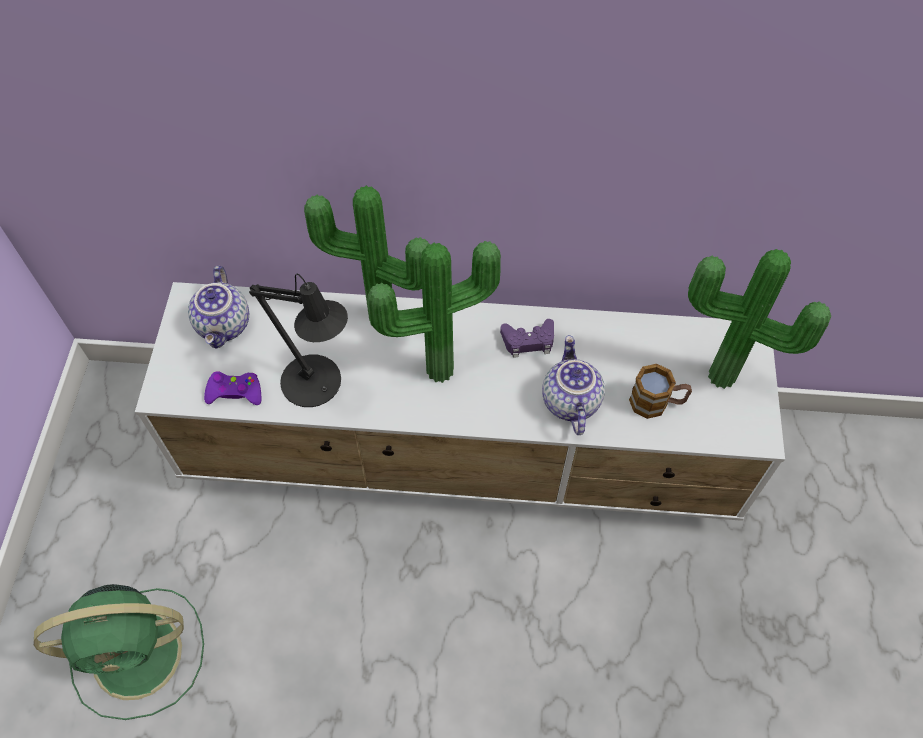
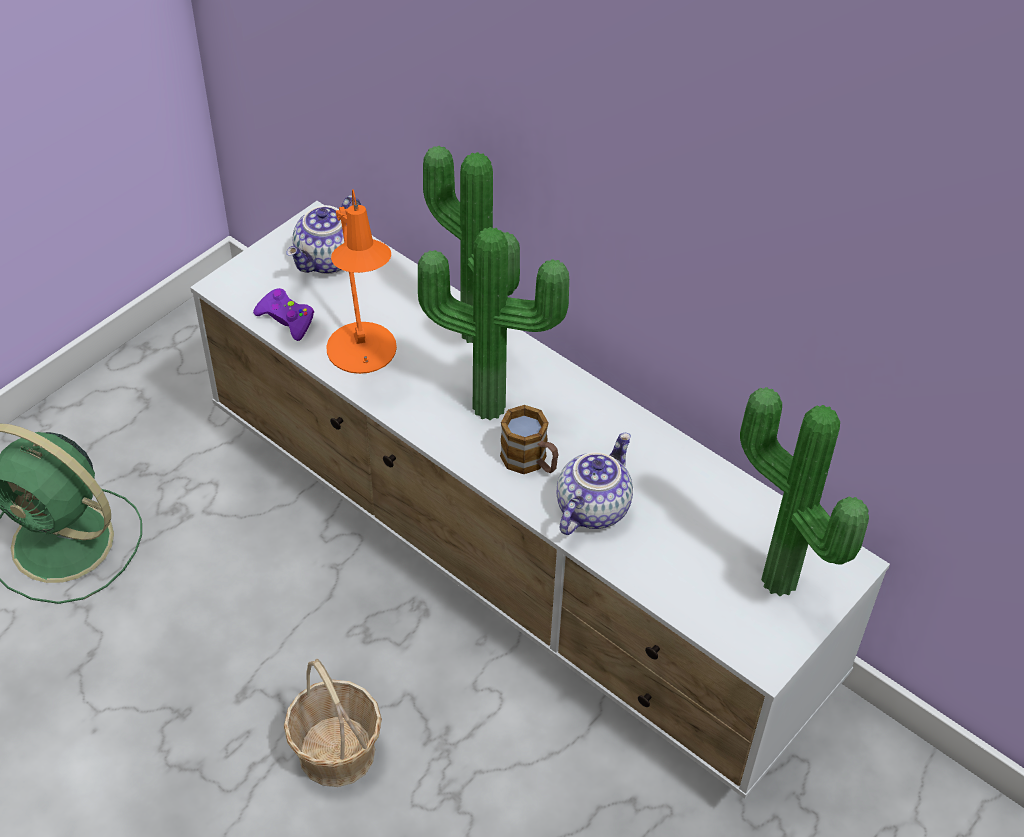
camera: 35 degrees right, 10 degrees down
(318, 386) = (363, 355): black table lamp -> orange table lamp
(463, 667) = (336, 752): none -> basket
(528, 341) = (602, 432): purple game controller -> none
(656, 403) = (682, 562): mug -> mug (530, 462)

